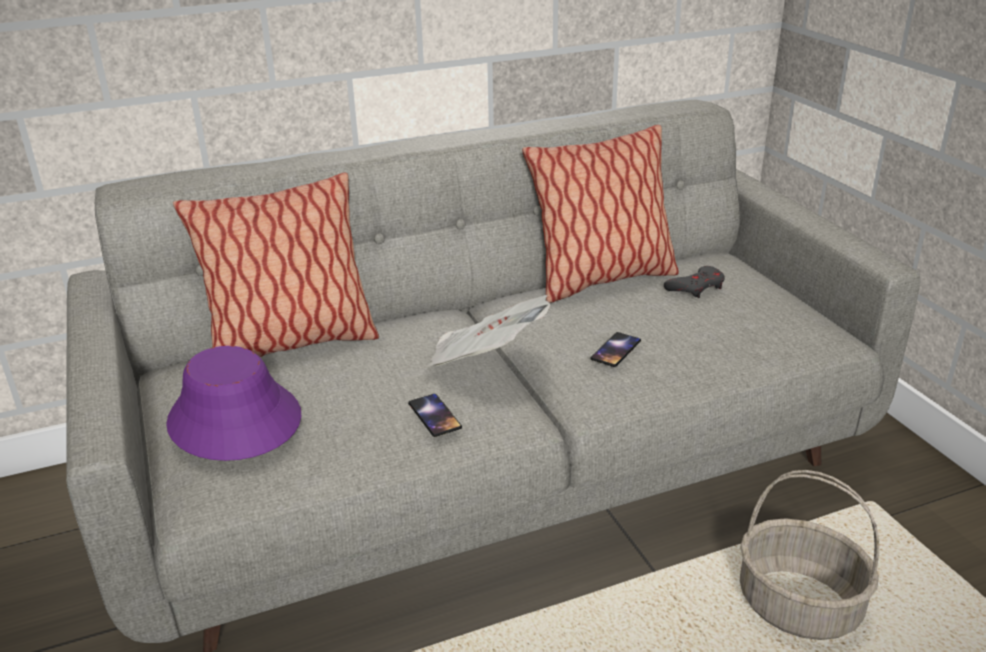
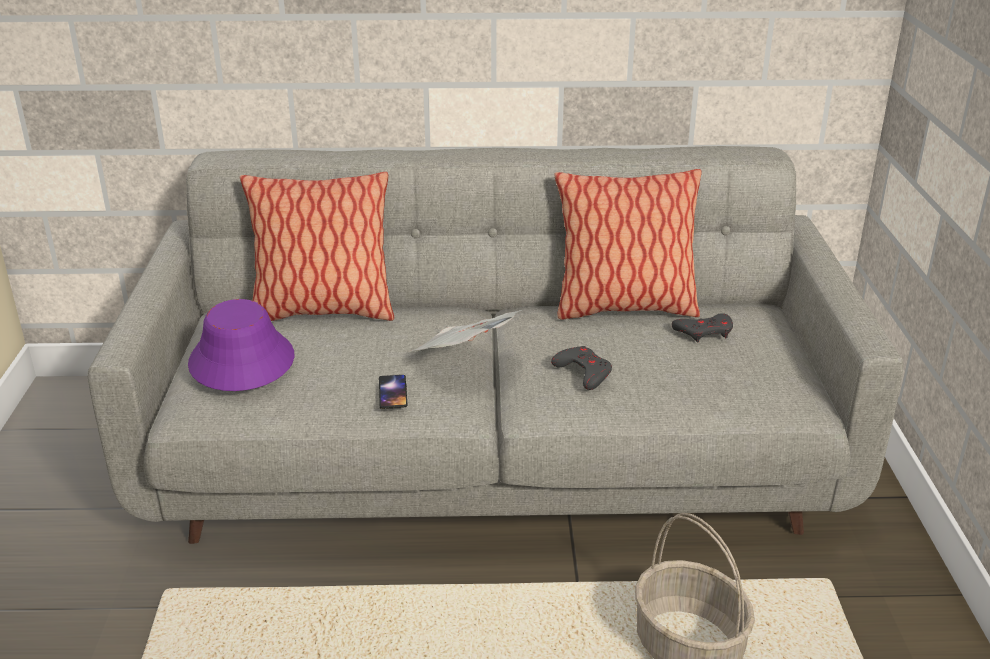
camera: 20 degrees right, 0 degrees up
(616, 350) = (583, 372): phone -> grey game controller

